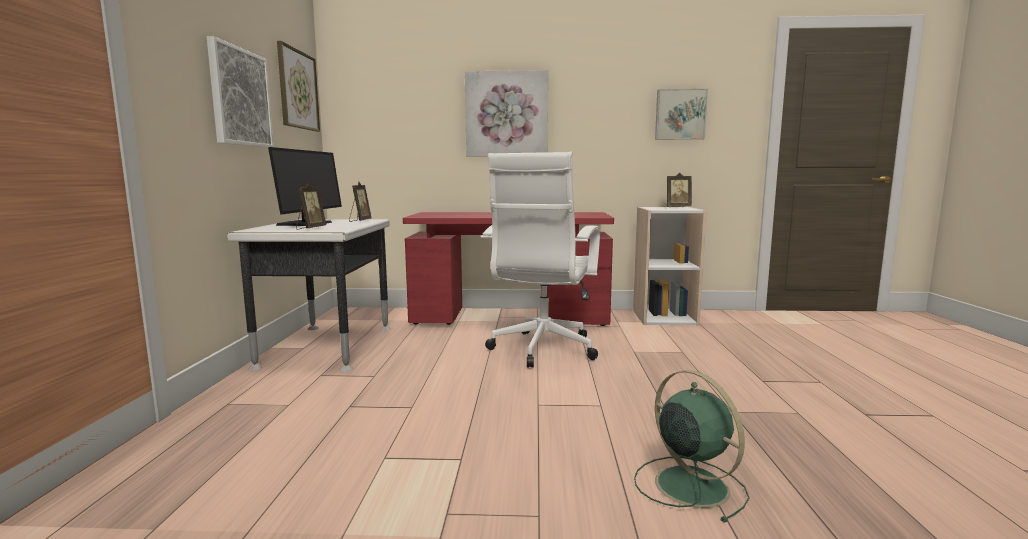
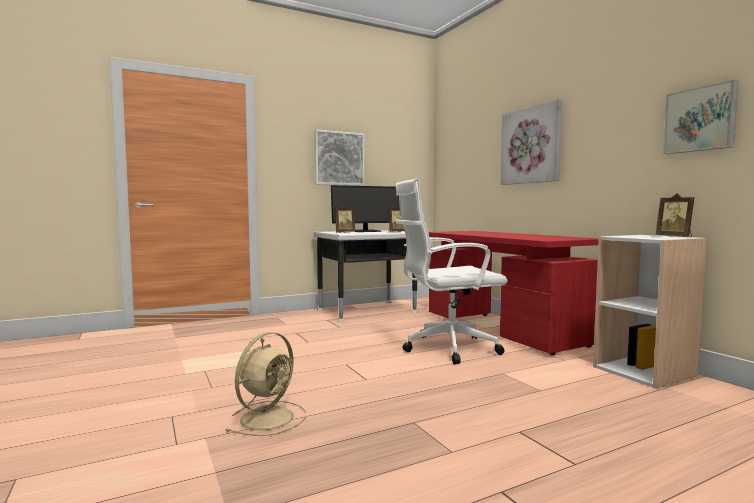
camera: 60 degrees right, 5 degrees down
(298, 89) = (403, 147): picture -> none
(689, 484) = (269, 417): green fan -> beige fan

